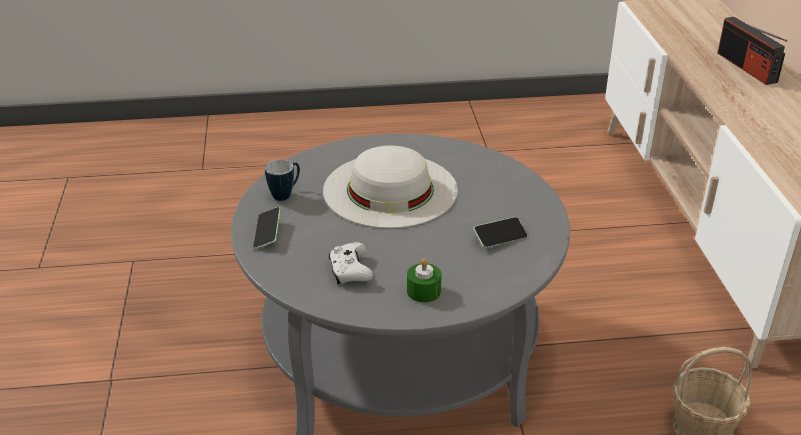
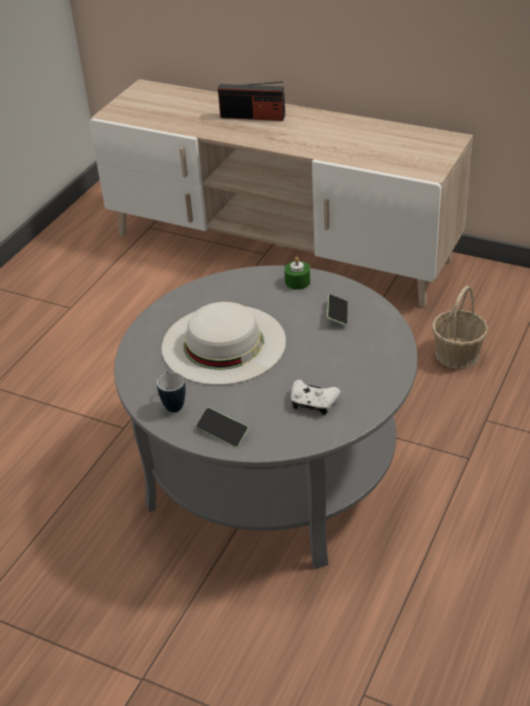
camera: 55 degrees left, 5 degrees up
(423, 291) = (367, 374): green candle -> green candle (297, 282)

